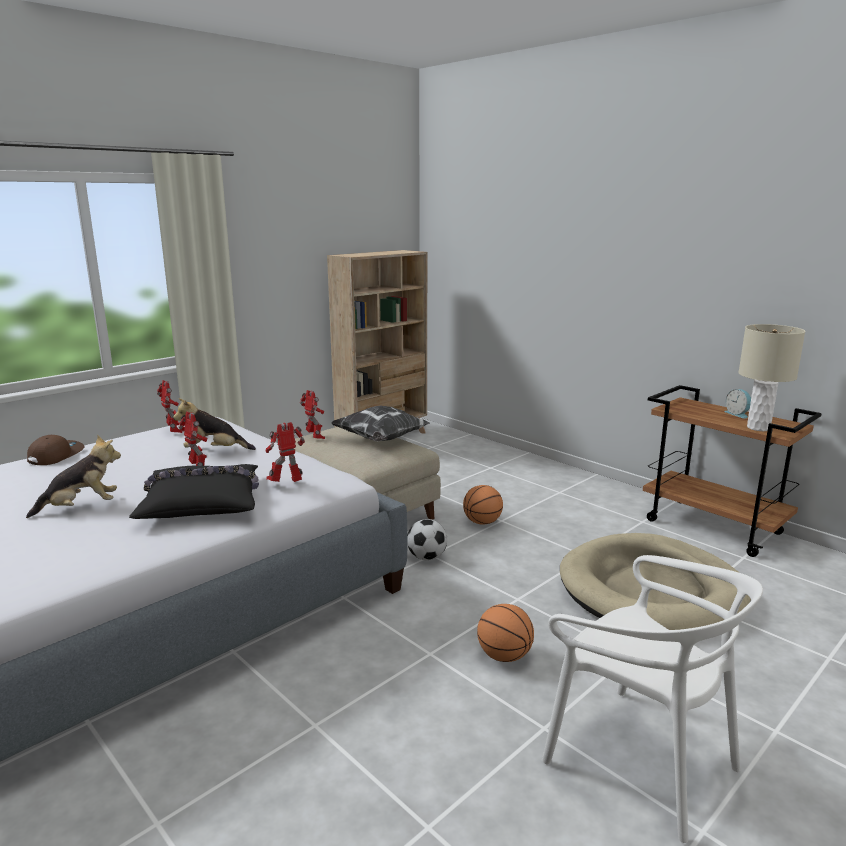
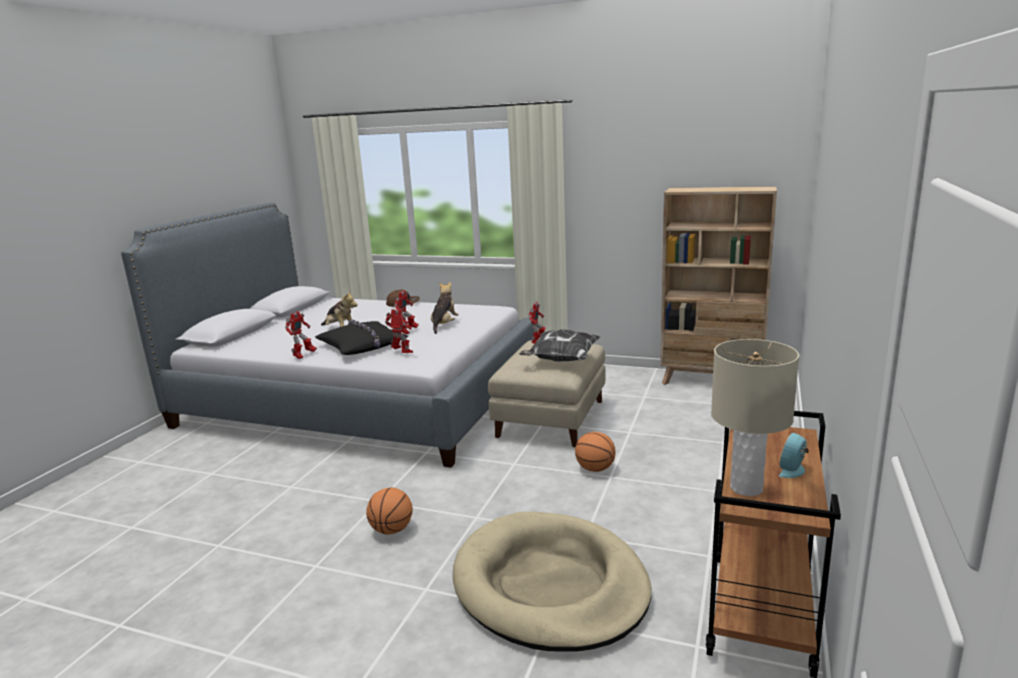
camera: 65 degrees right, 0 degrees up
(174, 431) = (467, 308): toy robot -> toy robot (303, 355)
(215, 451) = (444, 325): plush toy -> plush toy turned 45 degrees clockwise
(427, 557) = (508, 463): football -> none
(640, 760) = (294, 615): white chair -> none

